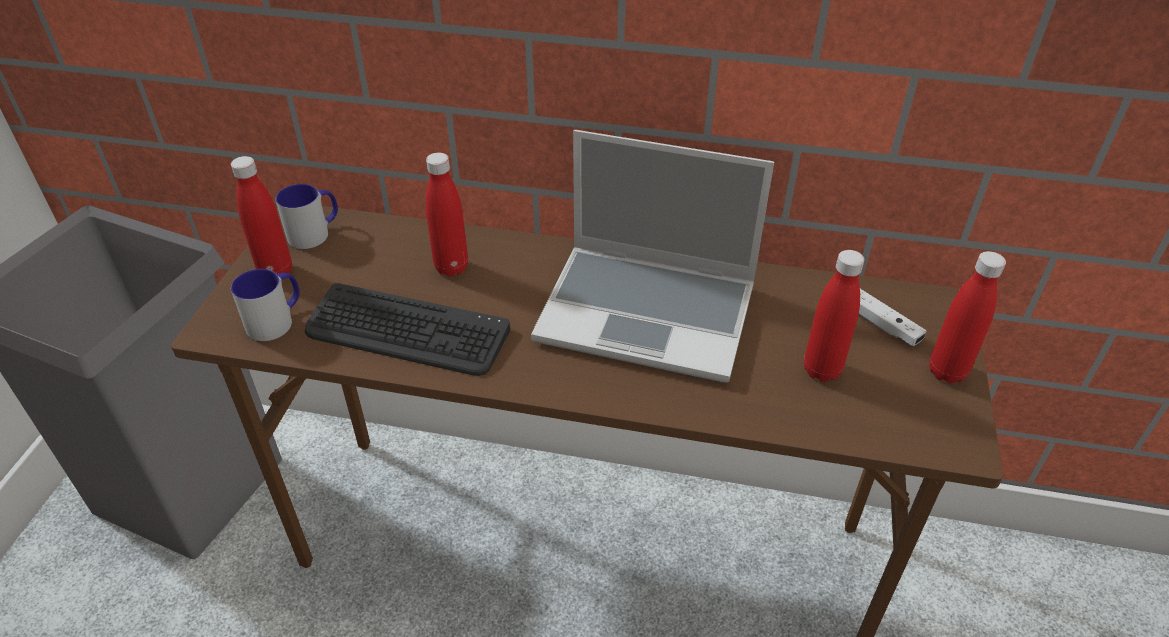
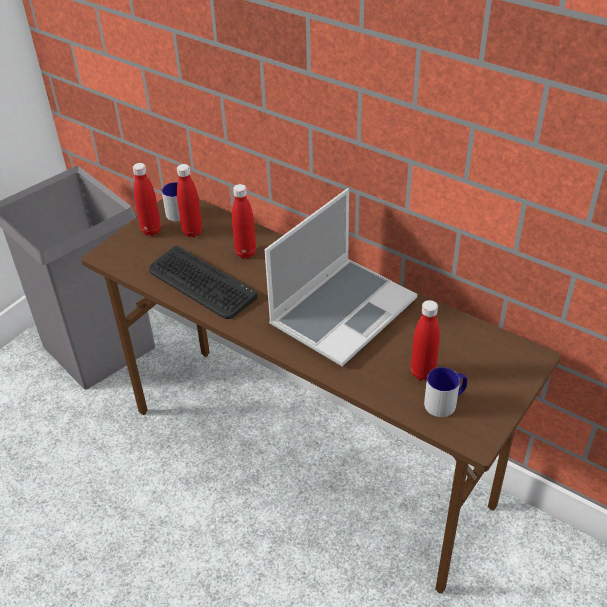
camera: 25 degrees right, 0 degrees up
(276, 320) = (138, 258): mug -> mug (445, 402)
(650, 313) = (342, 311): laptop -> laptop turned 90 degrees counterclockwise
(881, 325) = (481, 358): white game controller -> none
(947, 372) = (501, 397): red bottle -> red bottle (192, 232)

